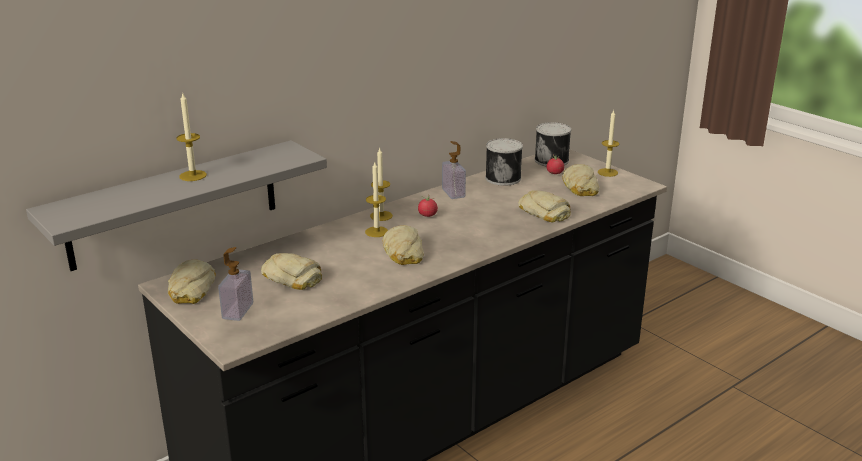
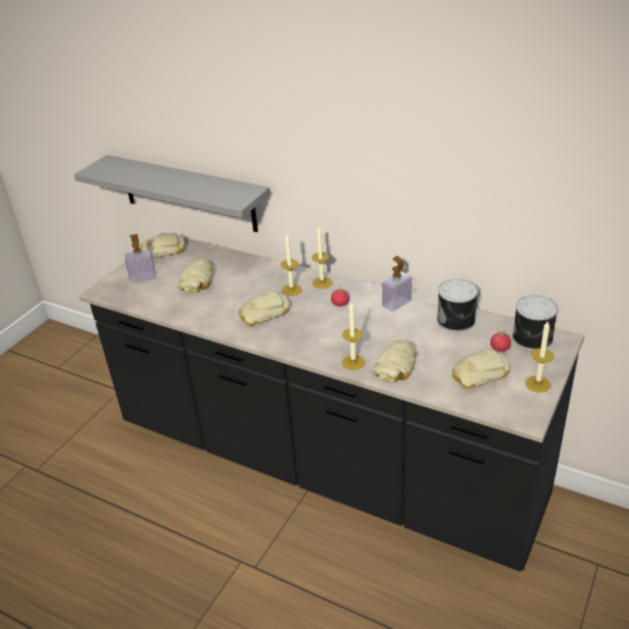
camera: 70 degrees right, 10 degrees up
(193, 176) = (179, 179): candle -> candle (353, 362)

